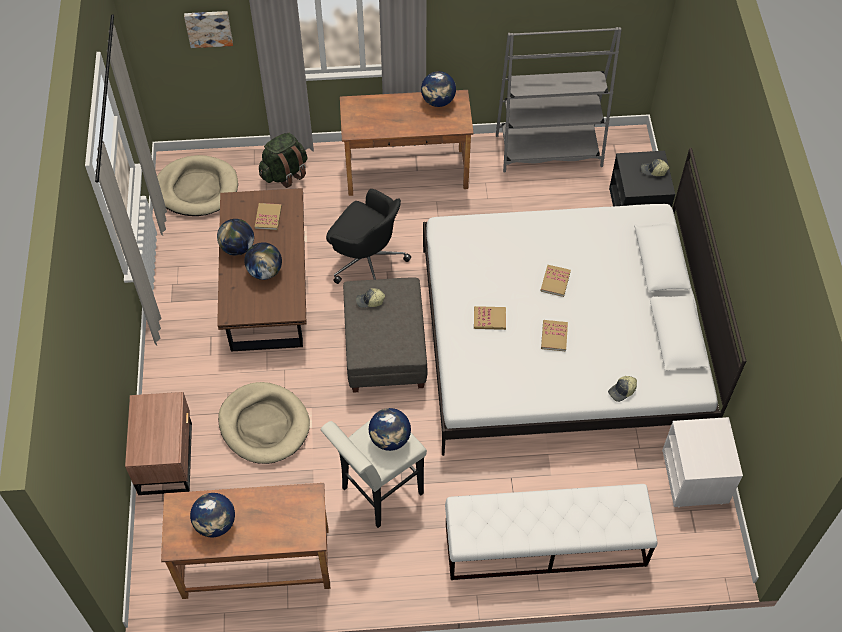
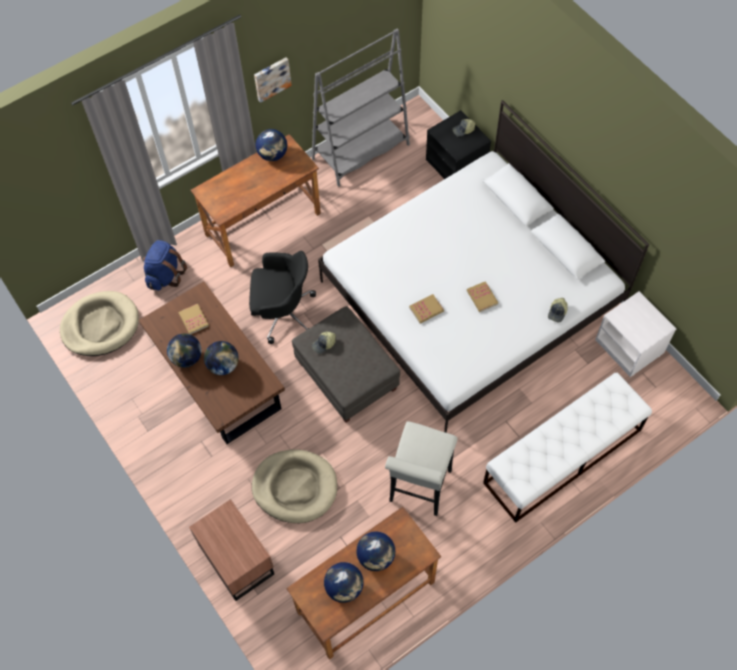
camera: 30 degrees left, 5 degrees up
(208, 27) = (64, 186): picture -> picture (271, 78)
(285, 173) = (165, 275): green backpack -> blue backpack
(390, 439) = (428, 444): globe -> globe (376, 557)
(555, 281) = (454, 254): book -> none

